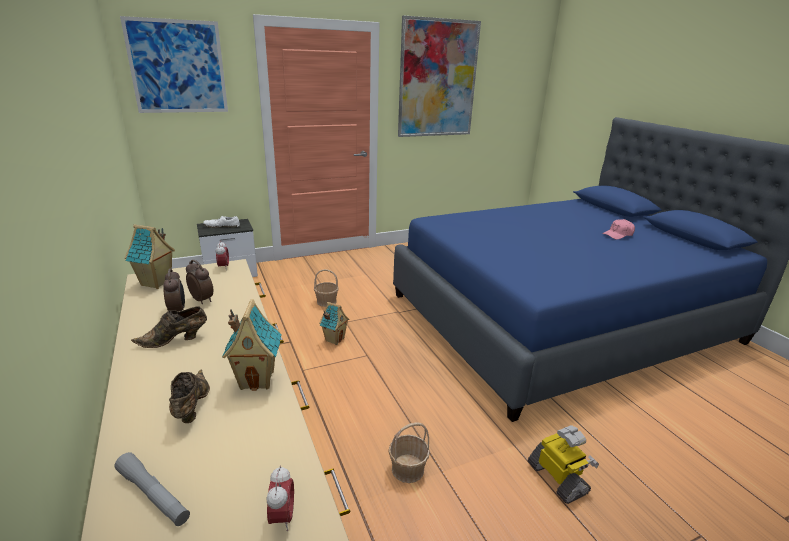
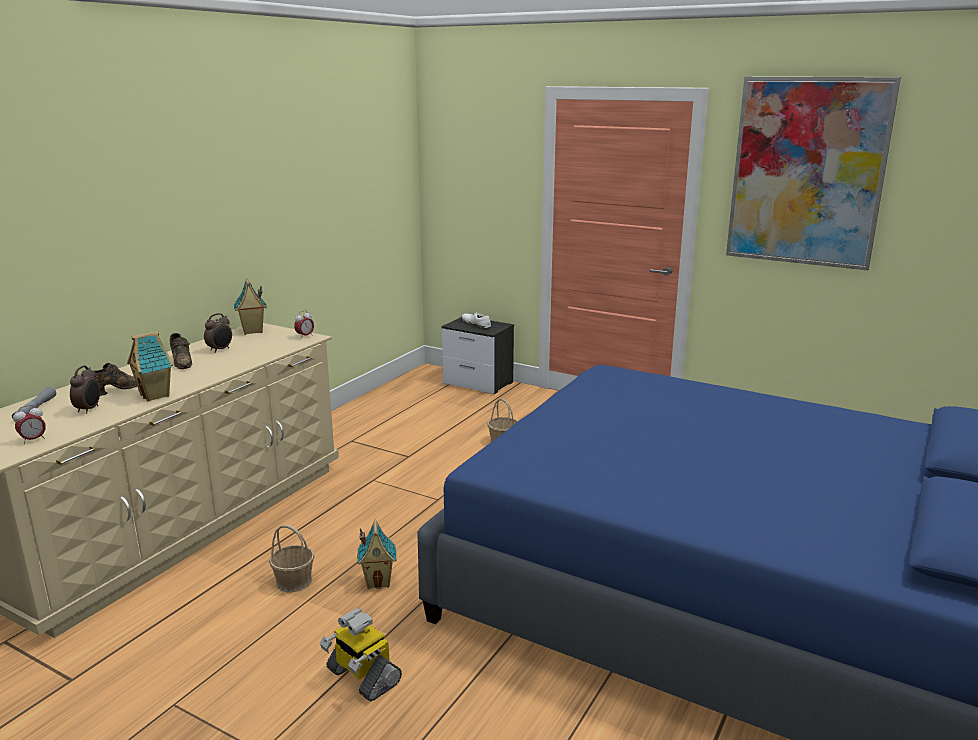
camera: 55 degrees right, 5 degrees down
(175, 340) = (182, 362): brown shoe -> brown shoe turned 150 degrees counterclockwise
(178, 67) = (468, 144): picture -> none
(202, 300) = (244, 349): alarm clock -> alarm clock (89, 409)
(334, 339) = (441, 473): toy house -> toy house (378, 581)
(558, 478) = (362, 677): toy robot -> toy robot turned 105 degrees clockwise
(618, 235) = (812, 481): pink cap -> none

